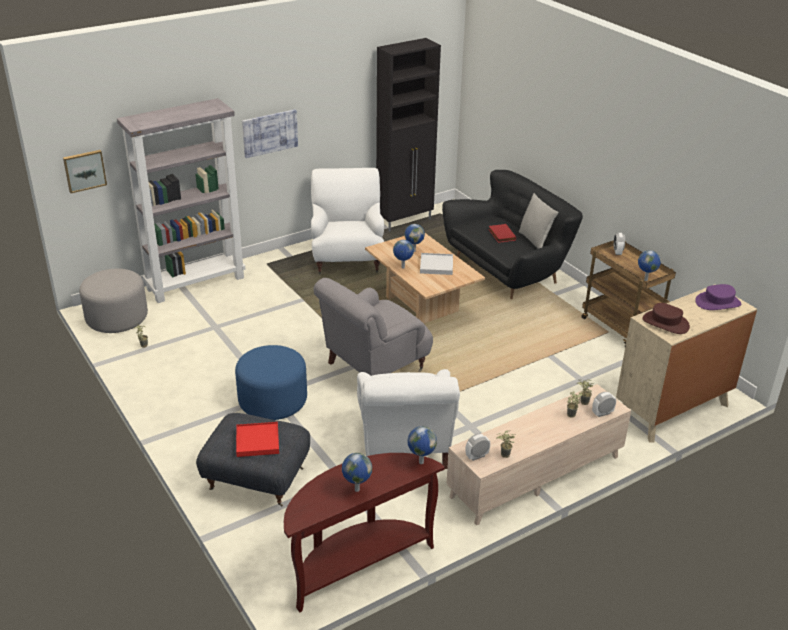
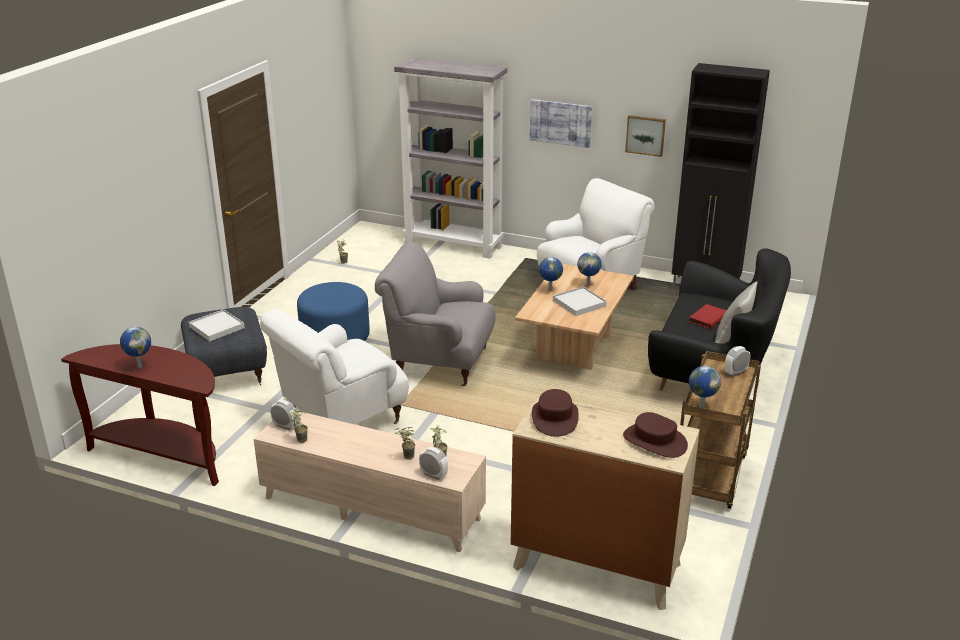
camera: 55 degrees right, 5 degrees down
(84, 170) = (381, 97): picture -> picture (645, 135)
(117, 318) = (365, 239): grey ottoman -> none
(257, 441) = (216, 327): red tray -> white tray
(420, 462) = (203, 381): globe -> none
(718, 303) = (654, 441): purple hat -> brown hat

